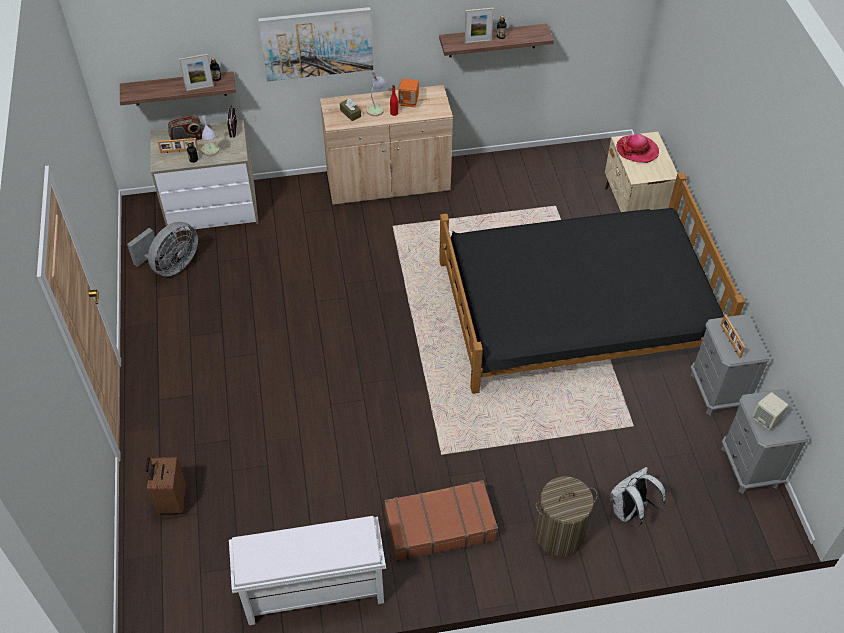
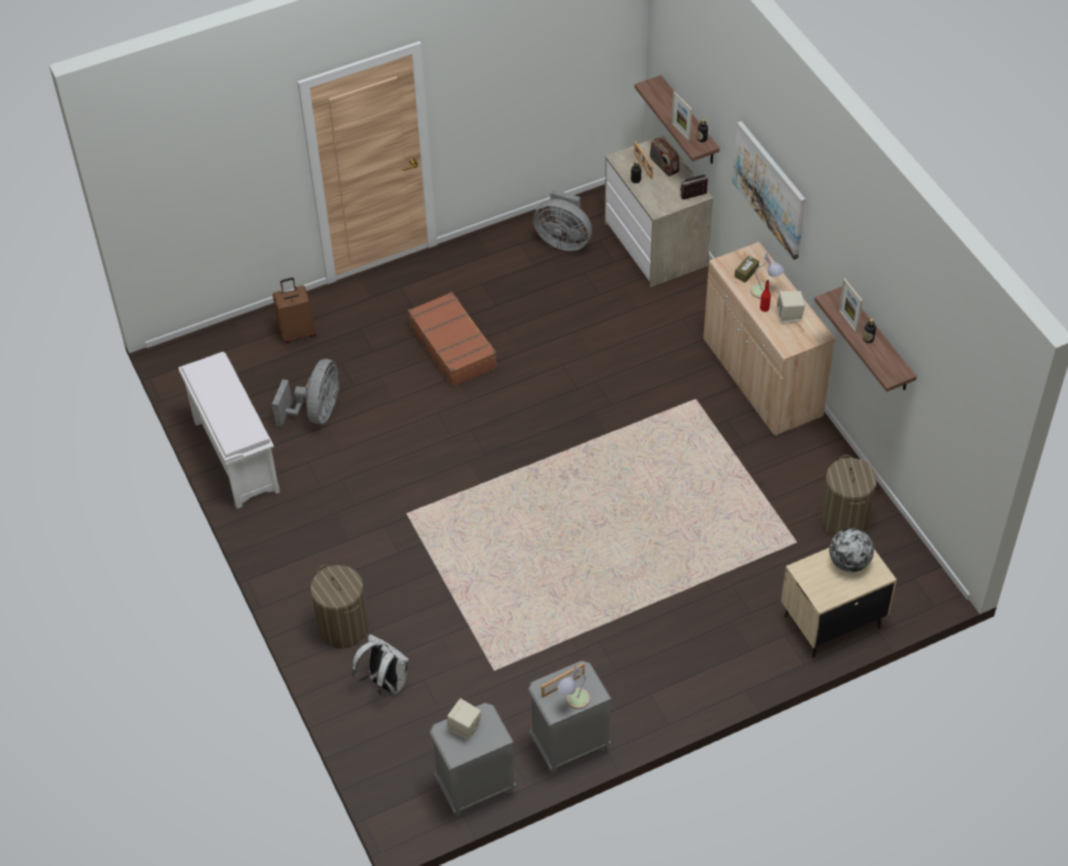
camera: 75 degrees right, 0 degrees up
(211, 153) = (651, 190): table lamp -> table lamp (573, 702)
(287, 504) = (316, 412): none -> grey fan
(409, 102) = (789, 316): orange speaker -> beige speaker
(439, 526) = (326, 531): brown suitcase -> brown suitcase (453, 346)
(543, 175) = (844, 520): none -> laundry basket
(575, 308) = (641, 590): black bed -> none
(637, 150) = (849, 563): hat -> globe

